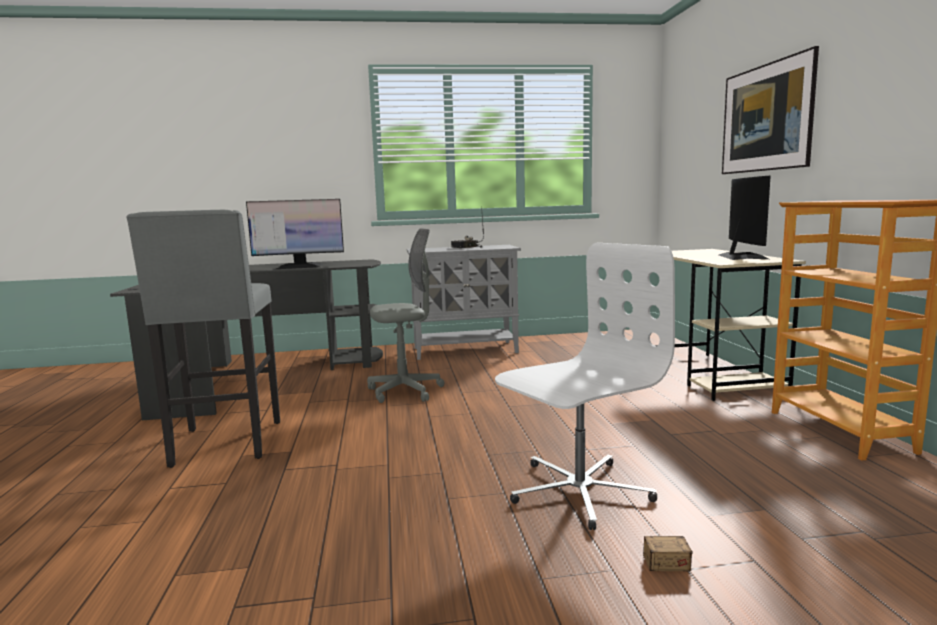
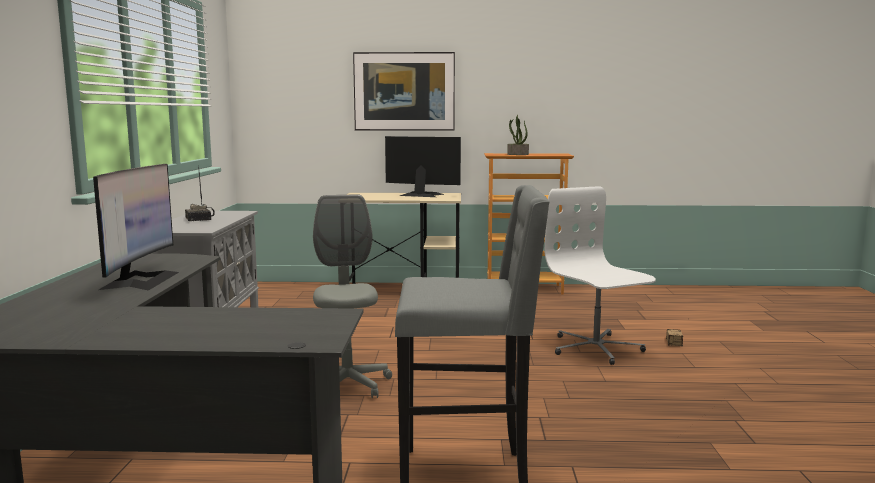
camera: 80 degrees left, 0 degrees up
(835, 201) = (517, 154): none -> potted plant

